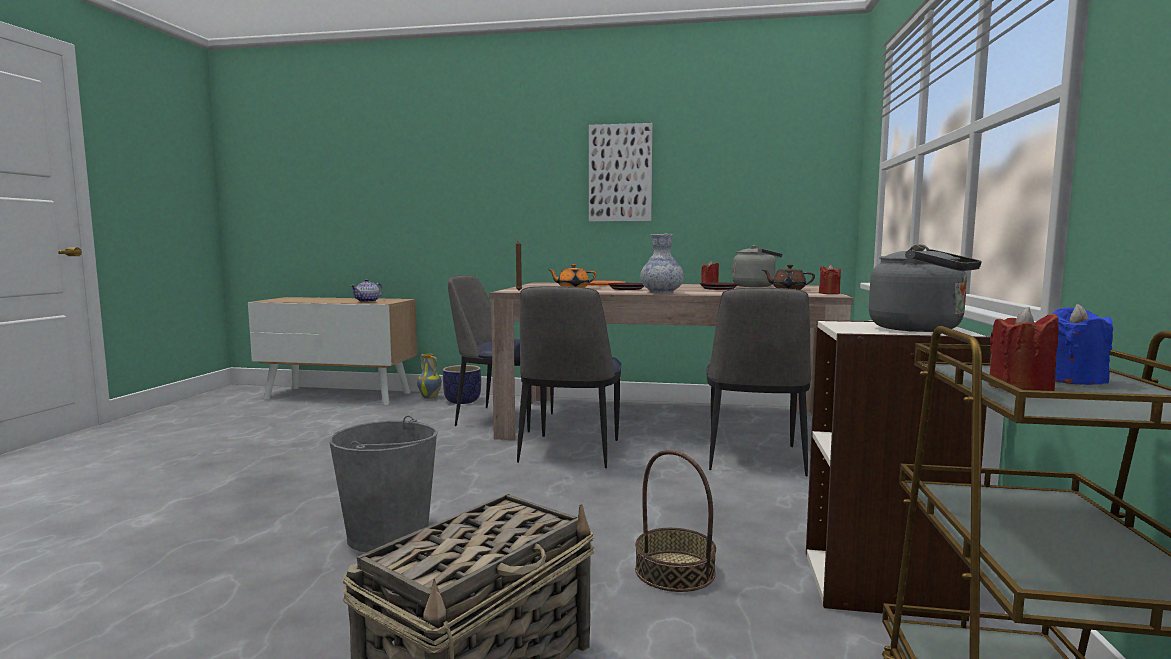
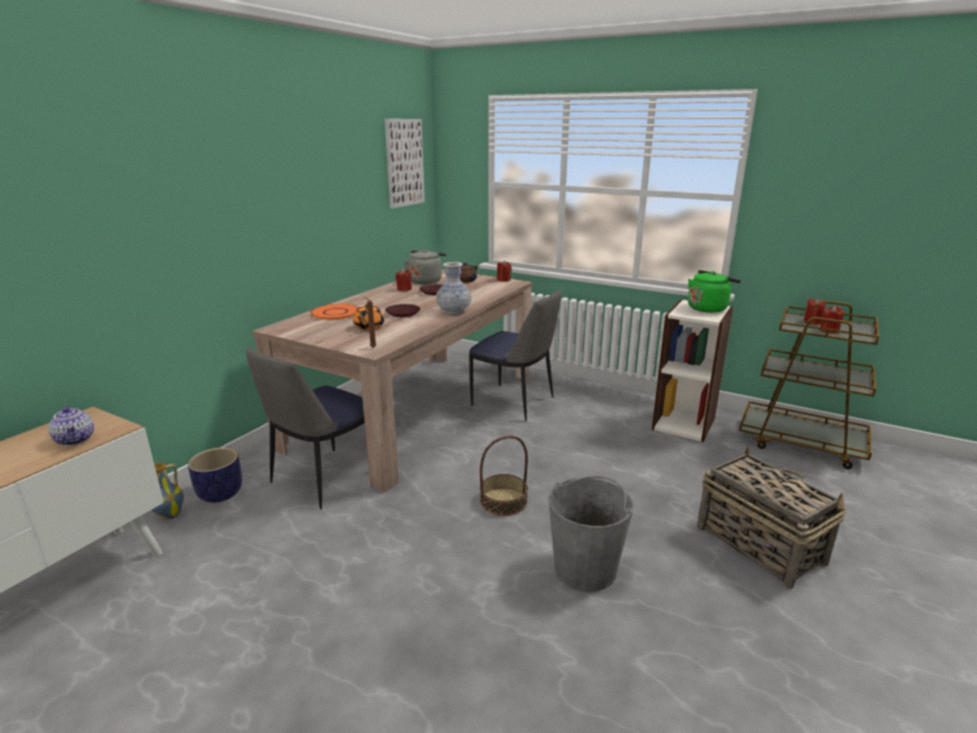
camera: 70 degrees left, 15 degrees up
(569, 452) = (452, 462): chair -> none
(620, 173) = (298, 192): picture -> picture (404, 163)
(675, 571) = (663, 468): basket -> basket (503, 501)
(921, 329) = (708, 308): grey kettle -> green kettle
(1073, 380) = (812, 322): blue candle -> red candle

